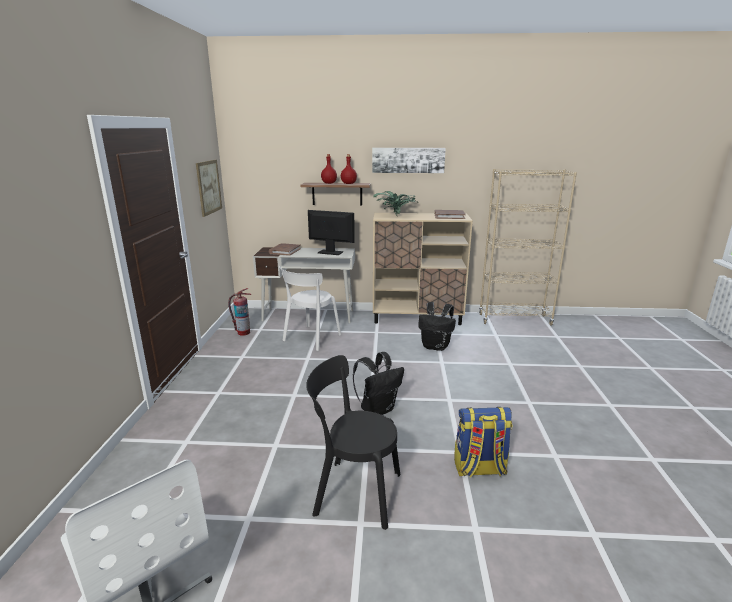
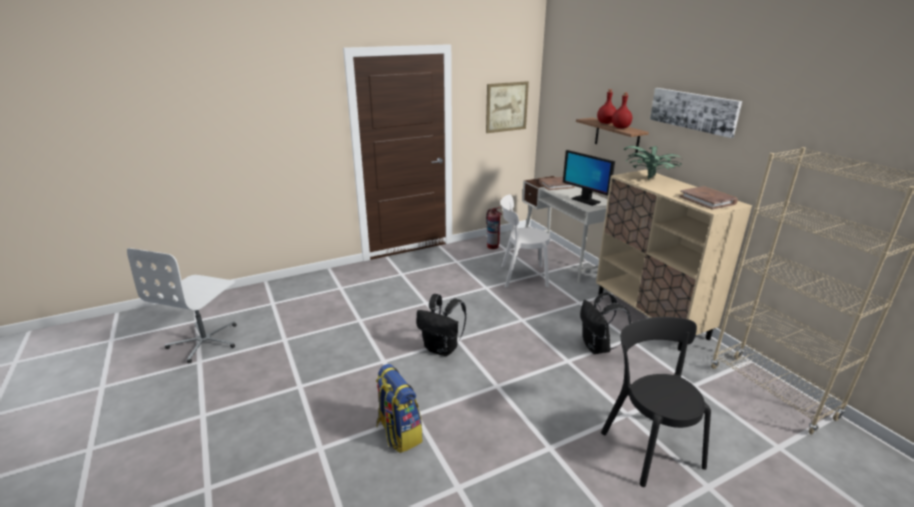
camera: 60 degrees right, 5 degrees up
(330, 252) = (585, 200): monitor -> monitor turned 150 degrees clockwise
(353, 492) = (330, 372): black chair -> black chair (648, 445)

